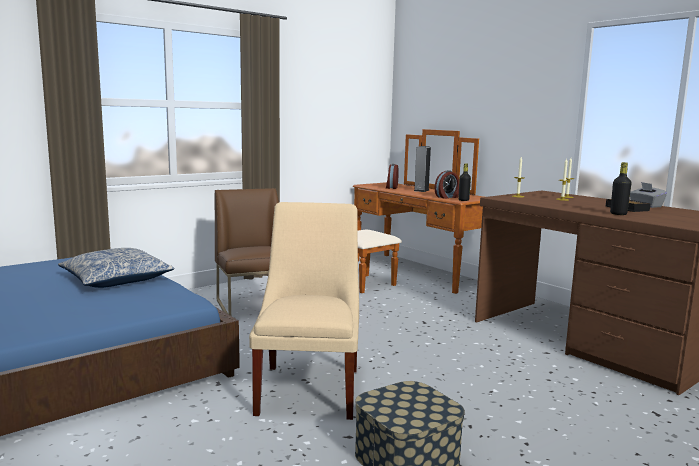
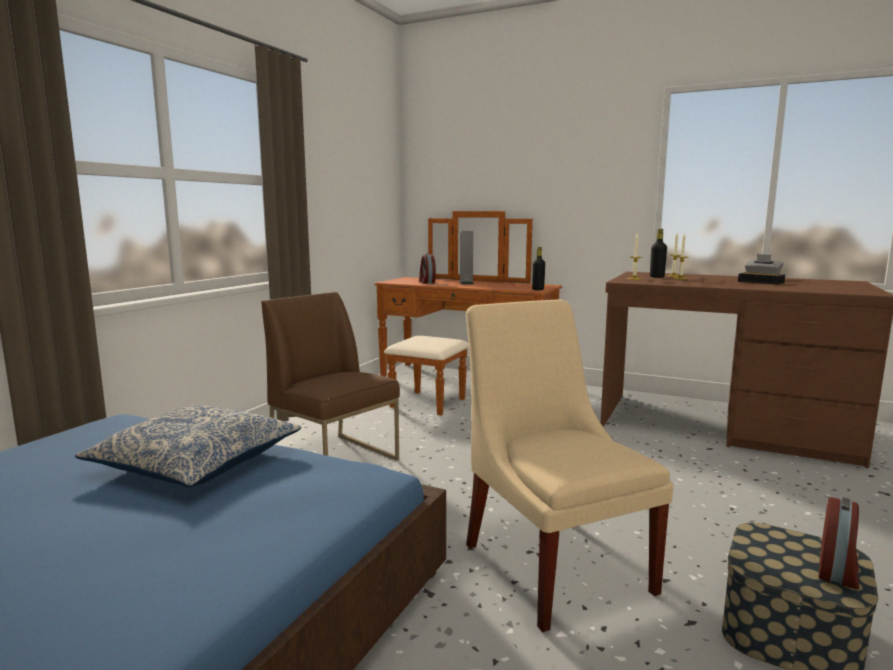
camera: 25 degrees left, 0 degrees up
(447, 197) = (513, 288): alarm clock -> alarm clock (838, 571)
(618, 214) = (778, 287): black bottle -> black bottle (657, 277)

